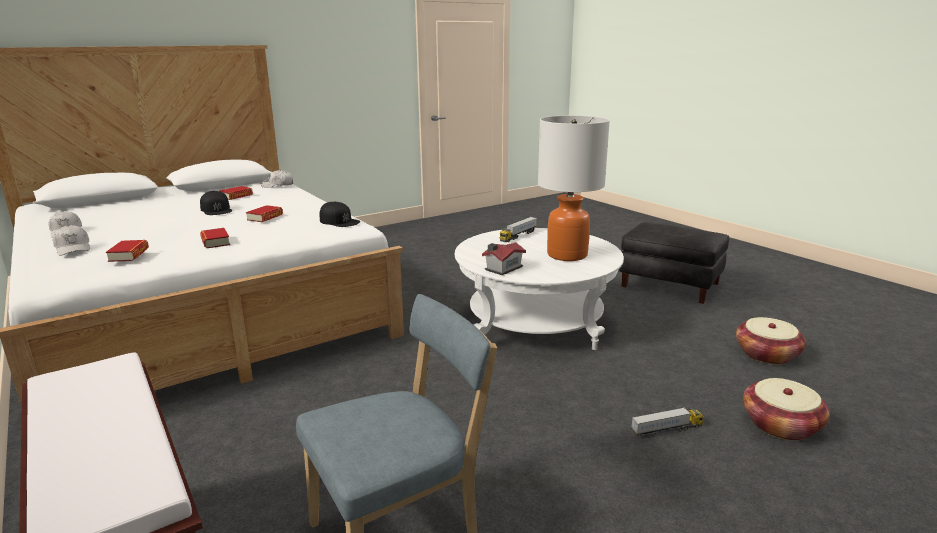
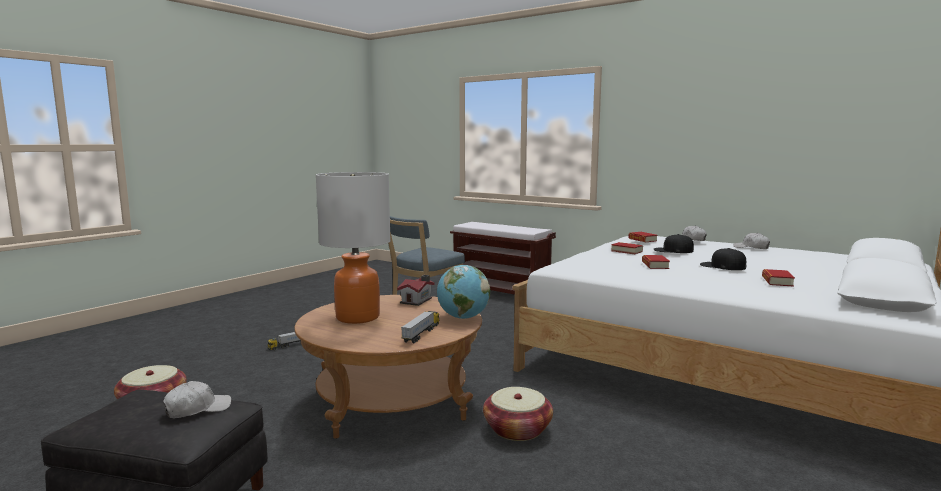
camera: 160 degrees right, 10 degrees down
(278, 185) = (799, 298): white cap -> white cap (197, 409)
(339, 221) = (582, 269): black cap -> black cap (673, 250)
(474, 245) = (463, 317): none -> globe
(535, 323) = (392, 400): white coffee table -> brown coffee table
(780, 425) = (211, 356): basket -> basket (517, 429)

